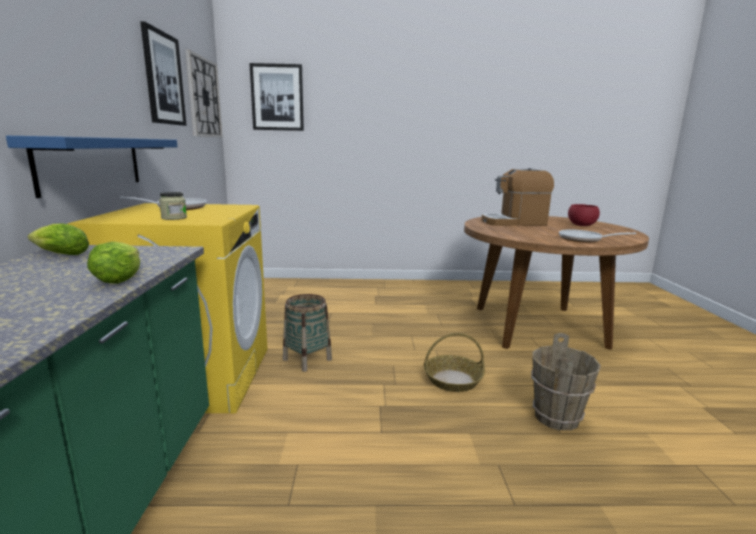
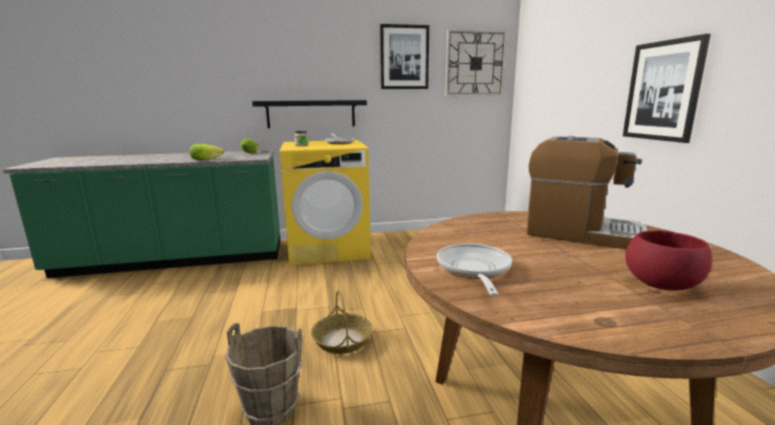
camera: 80 degrees right, 0 degrees up
(92, 163) = (311, 114): blue shelf -> black shelf
(277, 97) = (545, 52): picture -> picture (663, 91)
(307, 359) = (361, 273): basket -> none
(514, 222) = (581, 233): coffee machine -> coffee machine turned 135 degrees clockwise

